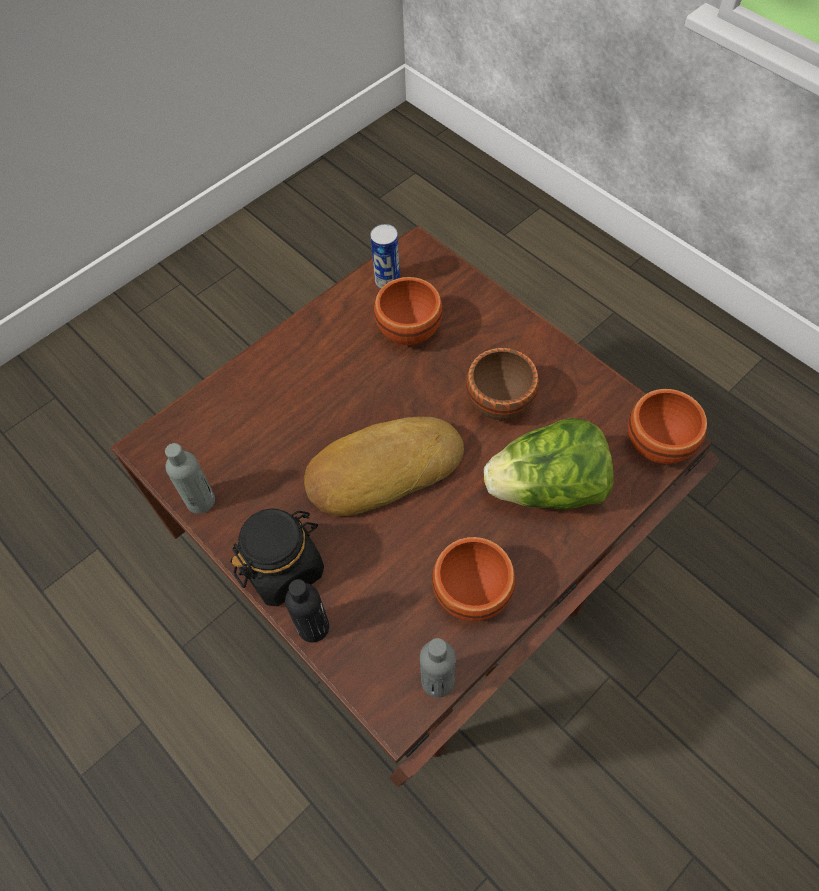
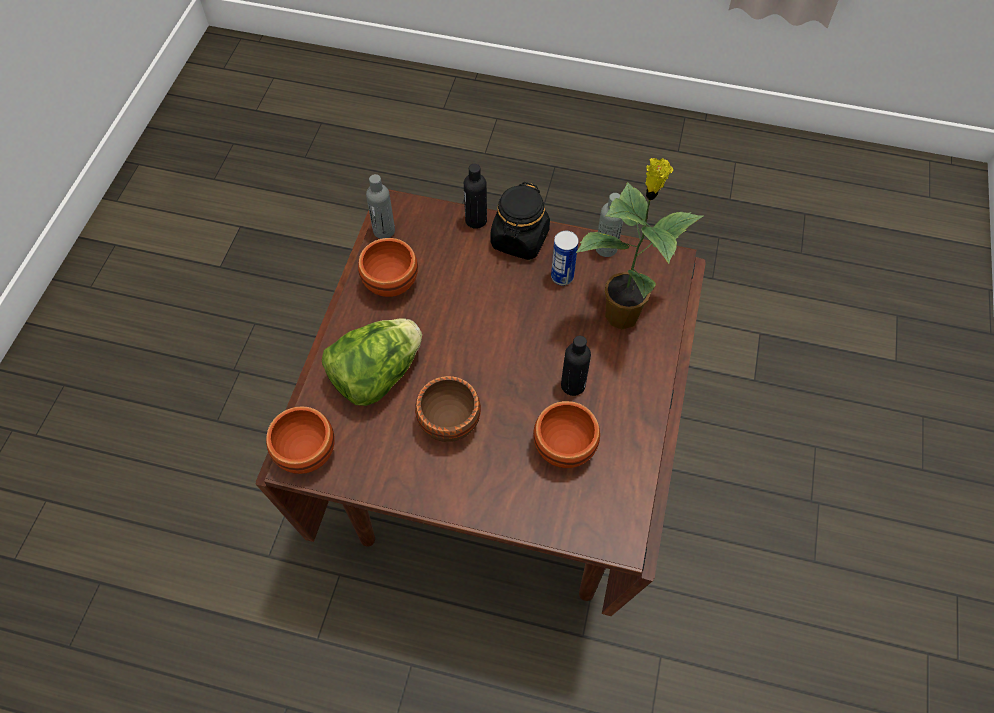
camera: 145 degrees right, 0 degrees up
(251, 420) = (622, 313): none -> potted plant
(358, 378) = (573, 385): none -> black bottle
(382, 468) = (503, 328): bread -> none
(387, 281) = (620, 488): can -> can (562, 277)

